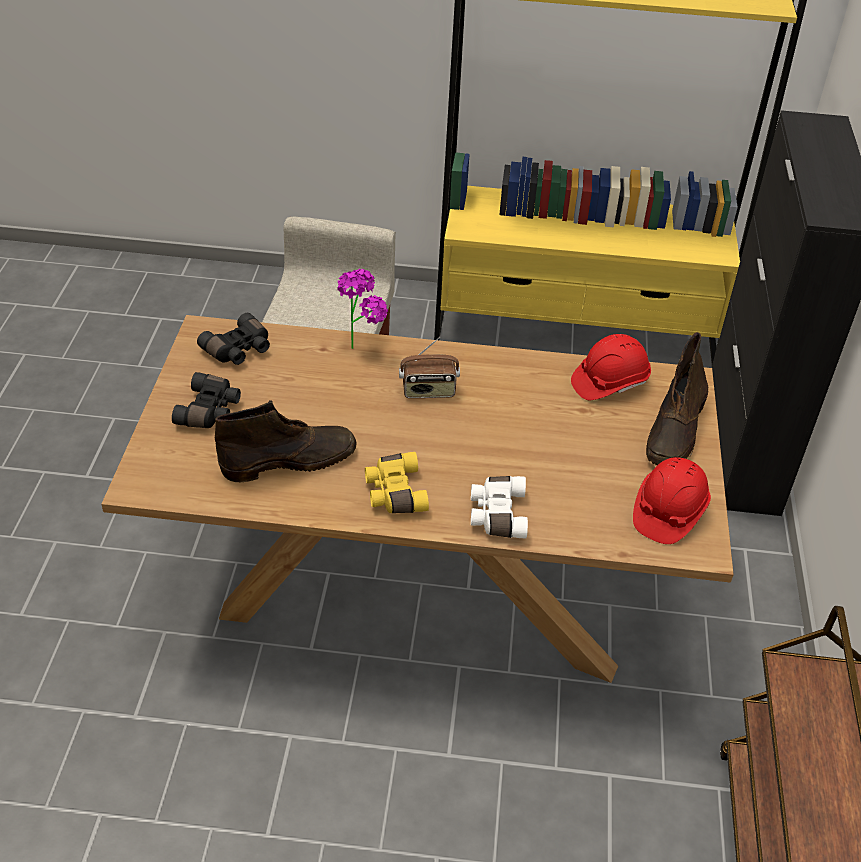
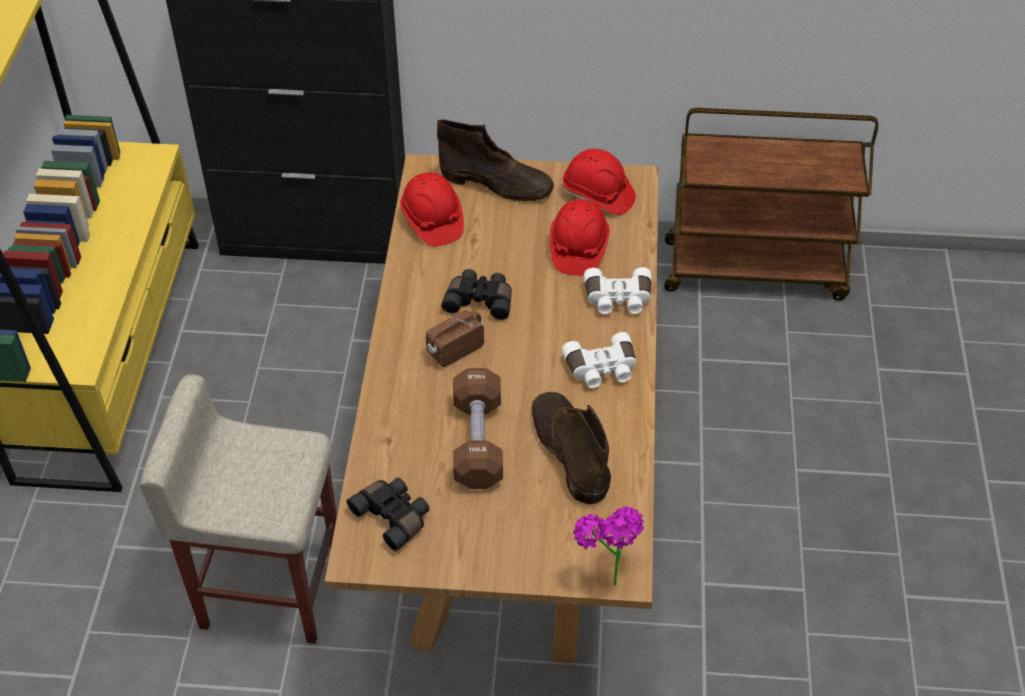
camera: 90 degrees left, 5 degrees up
(210, 411) = (501, 528): black binoculars -> black binoculars (480, 300)
(312, 401) = (478, 442): none -> brown dumbbell
(362, 344) = (380, 407): potted plant -> potted plant (606, 574)
(394, 492) = (601, 370): yellow binoculars -> white binoculars
(428, 391) = (455, 350): radio -> radio turned 120 degrees counterclockwise
(576, 488) = (578, 248): none -> red hard hat

